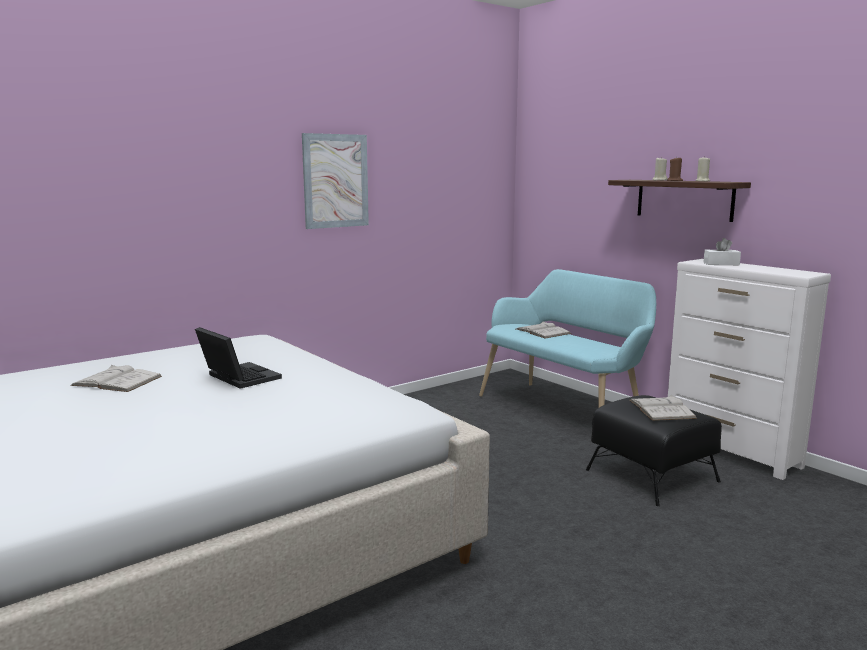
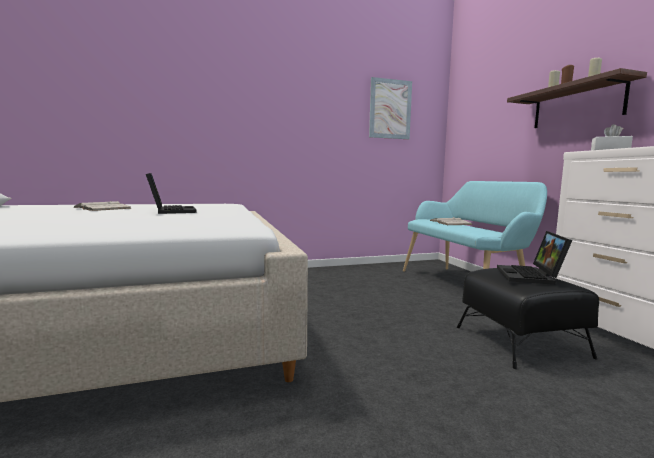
camera: 20 degrees right, 5 degrees down
(335, 181) = (304, 110): picture -> picture (390, 109)
(661, 409) = (531, 276): white book -> laptop

